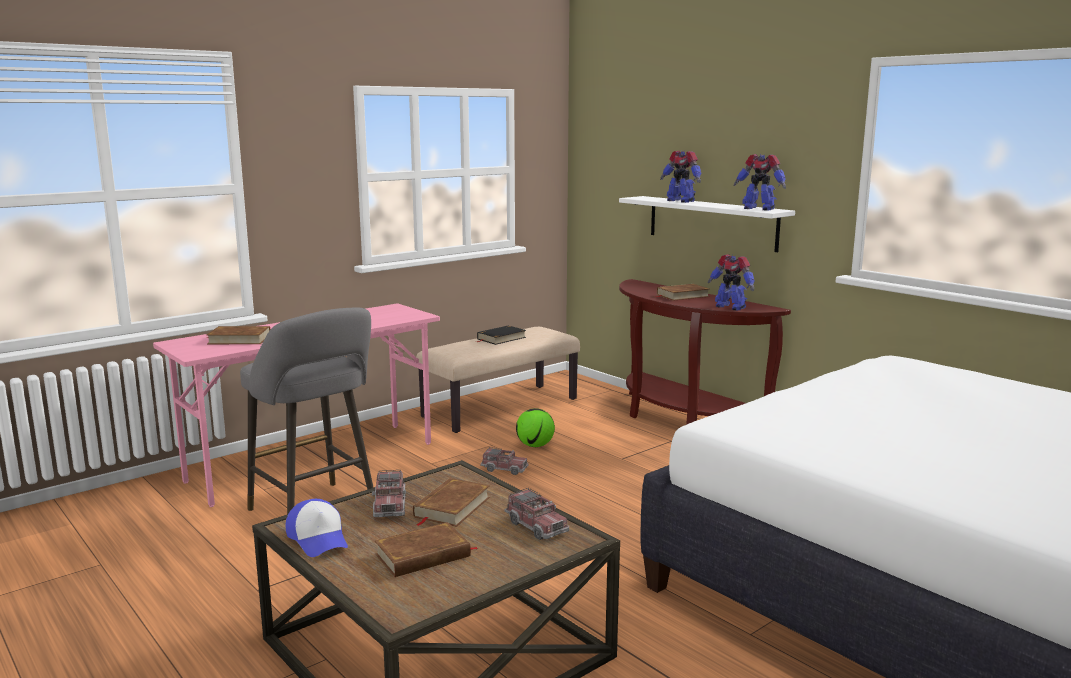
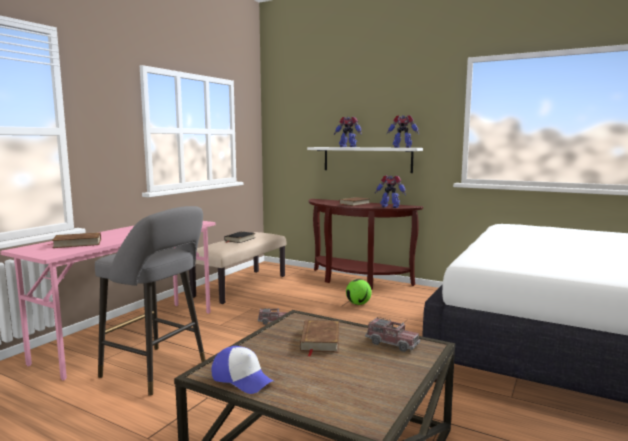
camera: 20 degrees left, 5 degrees down
(390, 506) = (274, 346): toy truck -> none
(423, 555) = (337, 376): brown book -> none
(535, 445) = (281, 305): football -> football (358, 304)

